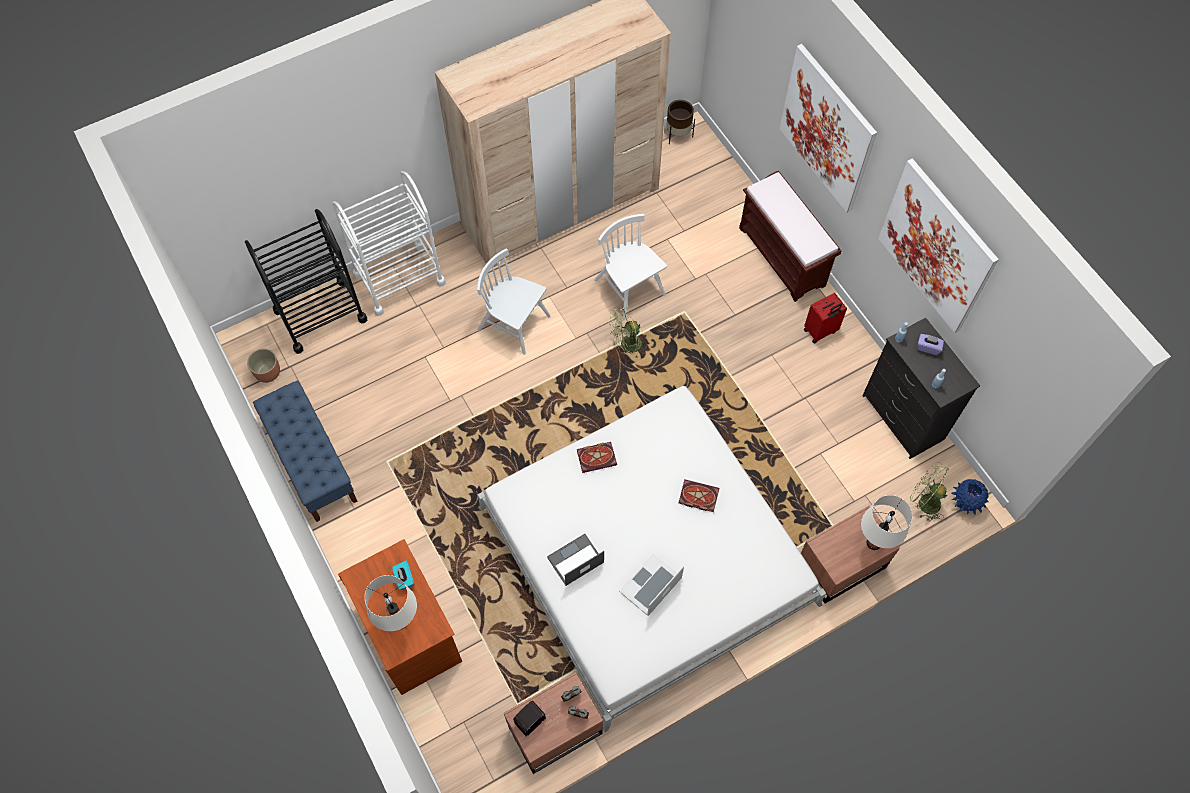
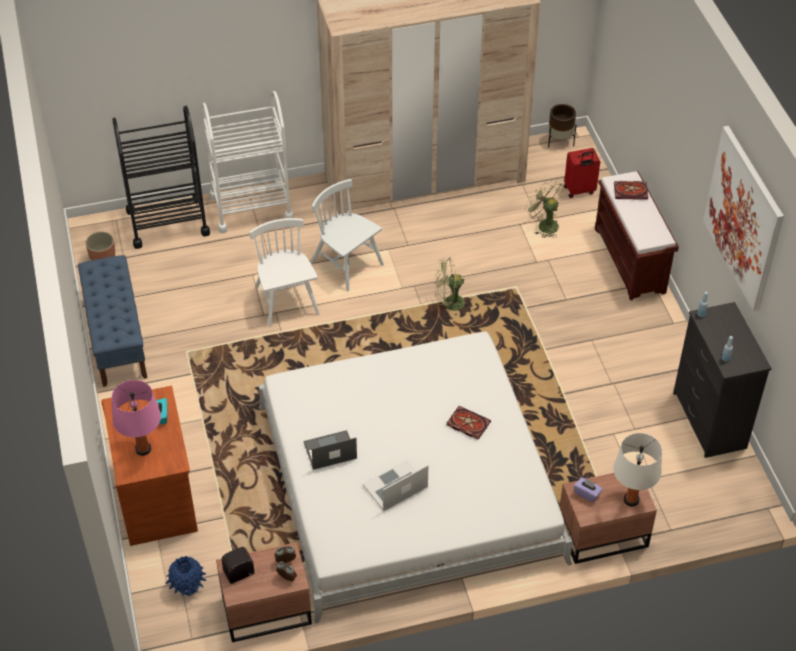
camera: 15 degrees right, 15 degrees down
(399, 621) = (143, 449): white table lamp -> pink table lamp
(597, 457) = (381, 371): book -> book (631, 191)
(629, 288) = (469, 257): white chair -> white chair (286, 301)
(820, 331) = (648, 330): red suitcase -> red suitcase (579, 190)
(827, 129) = (673, 114): picture -> none
(924, 502) = (707, 498): green fan -> green fan (544, 224)
(928, 347) = (728, 326): purple tissue box -> purple tissue box (587, 493)
(965, 502) = (751, 508): blue vase -> blue vase (188, 587)

